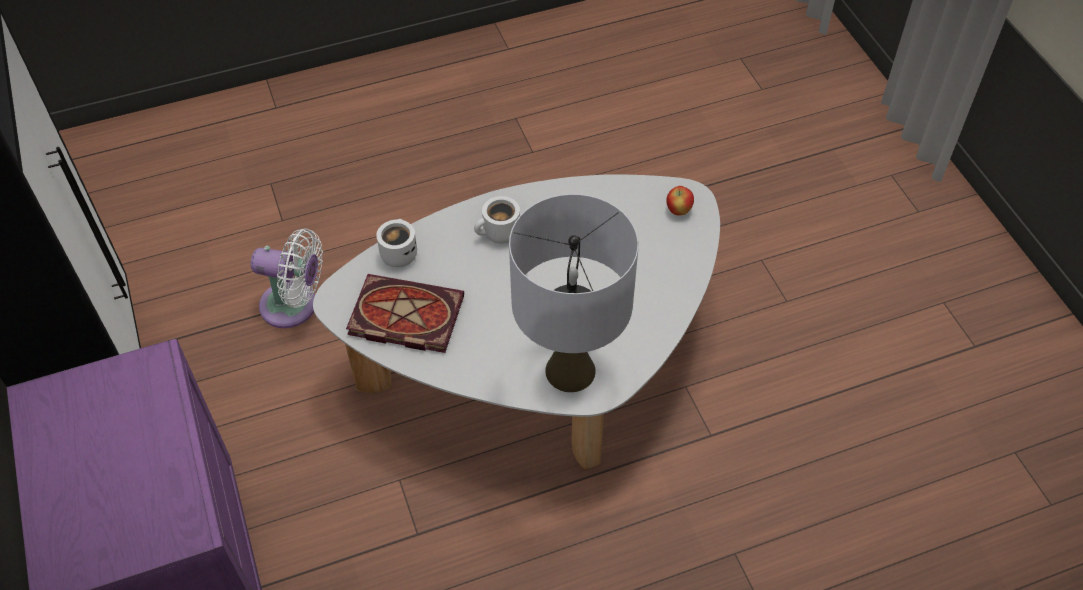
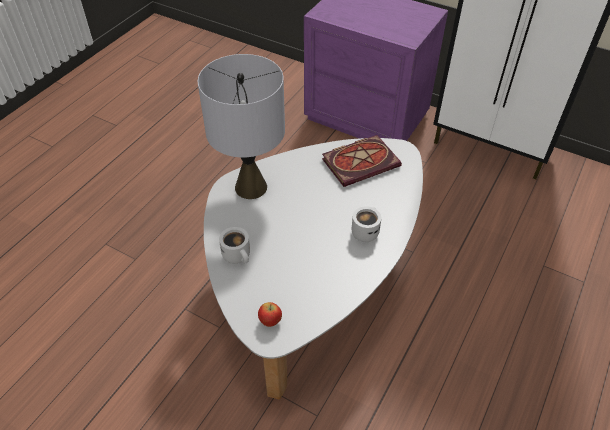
camera: 140 degrees right, 5 degrees down
(294, 306) = (469, 228): white fan -> none
(398, 252) = (404, 187): white mug -> white mug (238, 255)

